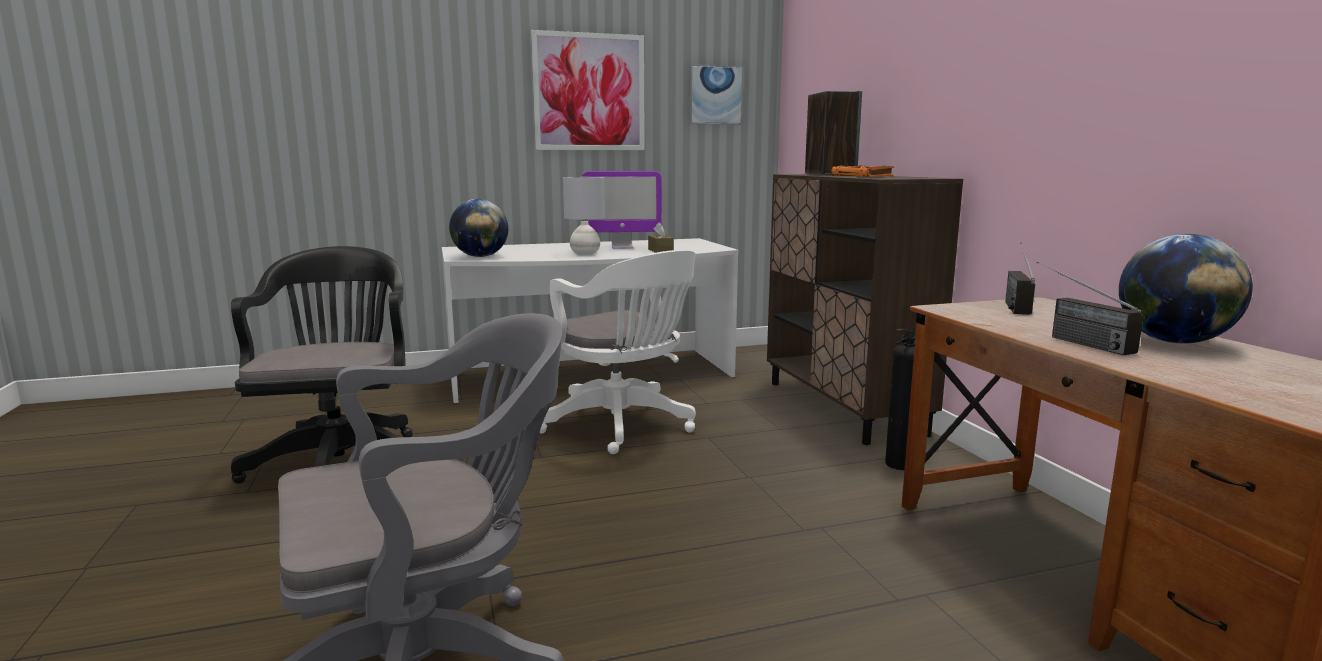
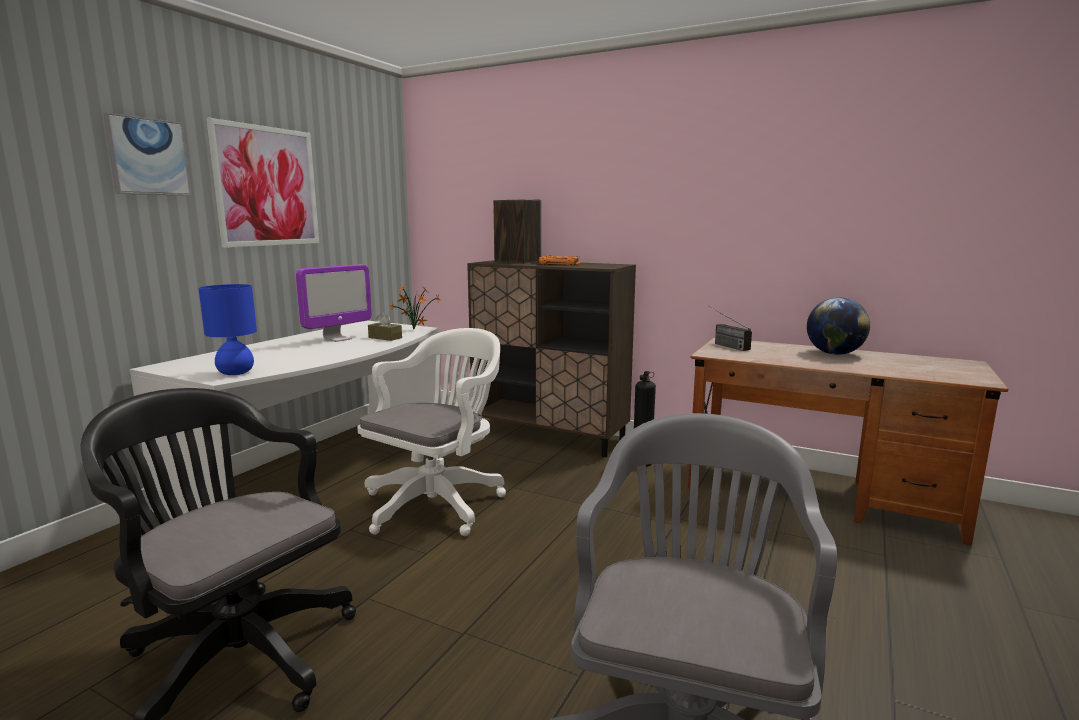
camera: 45 degrees left, 0 degrees up
(480, 256) = (236, 372): globe -> blue table lamp
(584, 253) = (330, 351): grey table lamp -> none
(622, 426) = (438, 502): white office chair -> white office chair turned 60 degrees counterclockwise
(708, 248) = (413, 329): none -> potted plant
(715, 95) = (365, 191): picture -> picture (148, 157)
(1071, 340) = (809, 362): radio -> none

